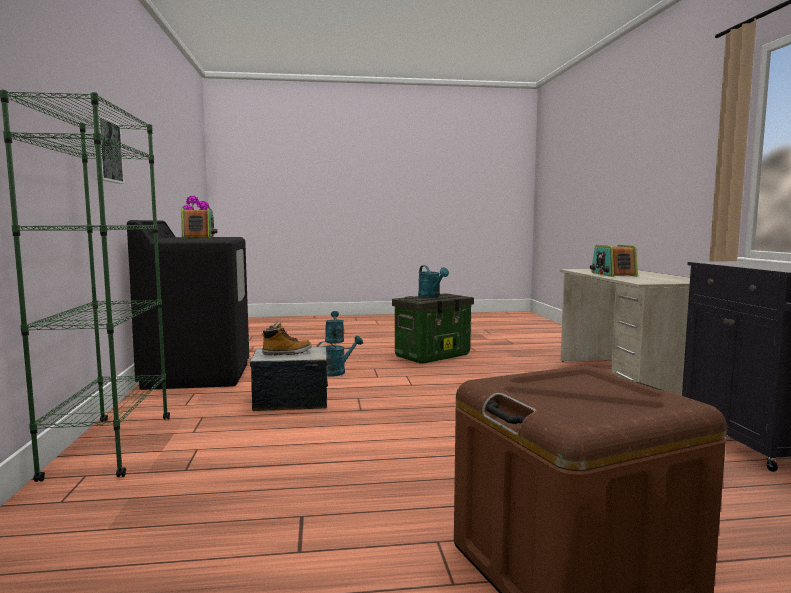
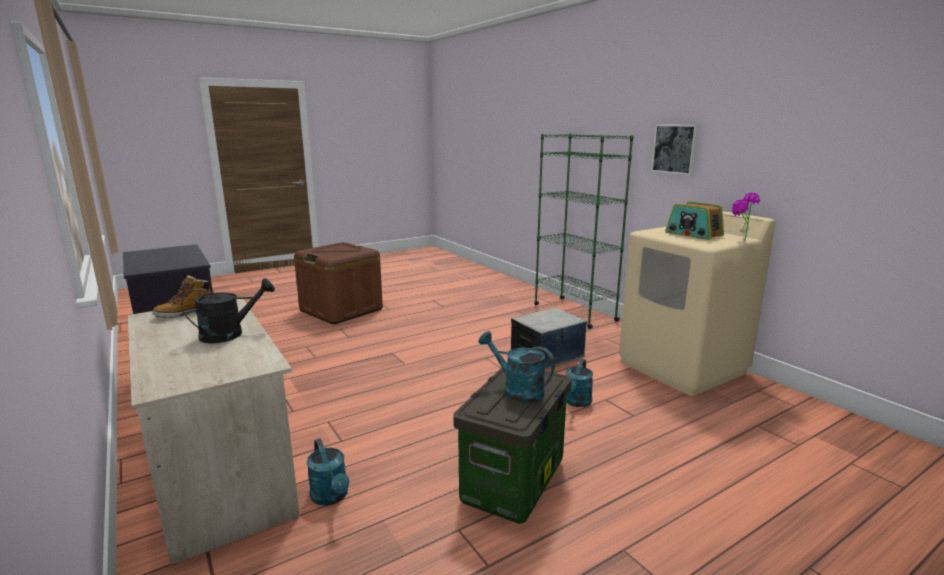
camera: 155 degrees right, 10 degrees up
(197, 375) = (682, 367): black washing machine -> beige washing machine
(287, 353) = (549, 317): boot -> boot (185, 312)
(334, 340) = (746, 508): turquoise watering can -> turquoise watering can (331, 497)
(612, 274) = (230, 334): radio -> black watering can

